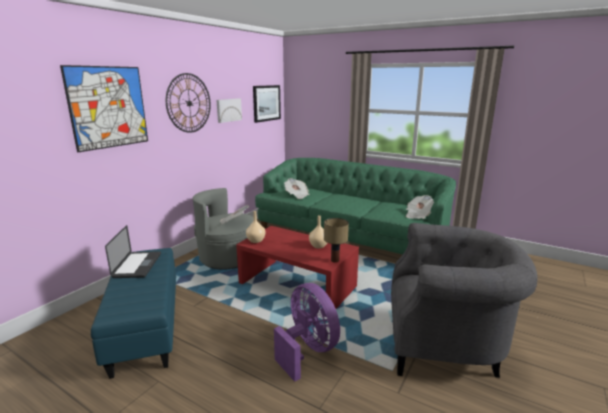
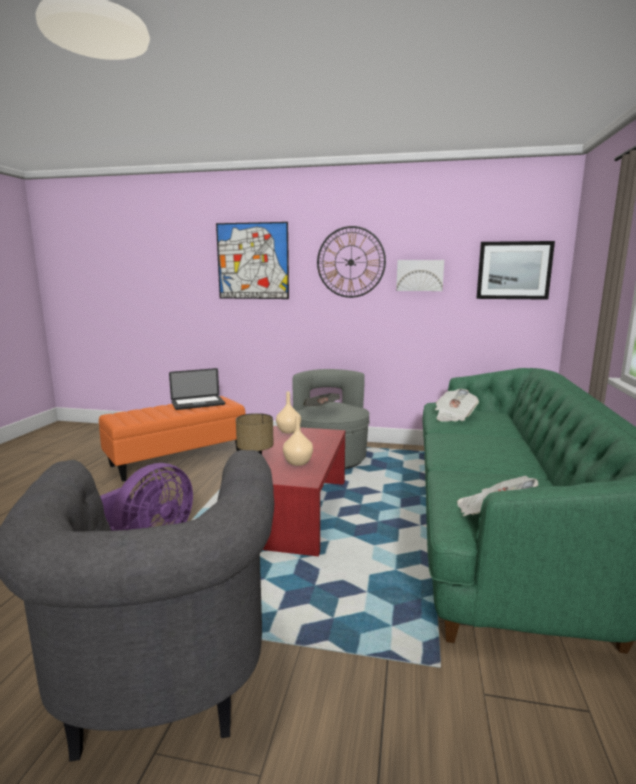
camera: 70 degrees right, 5 degrees down
(145, 328) = (177, 459): blue ottoman -> orange ottoman

